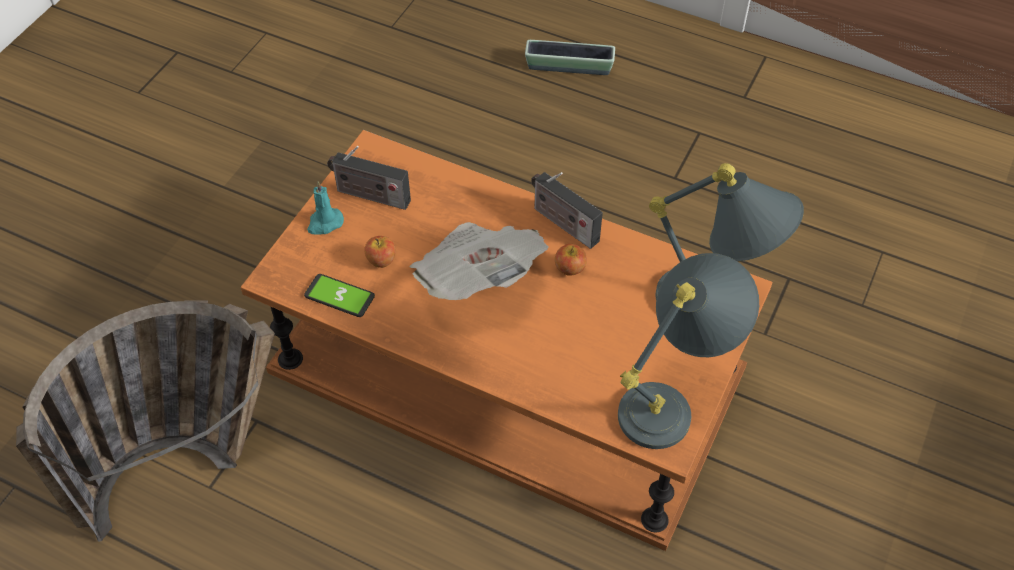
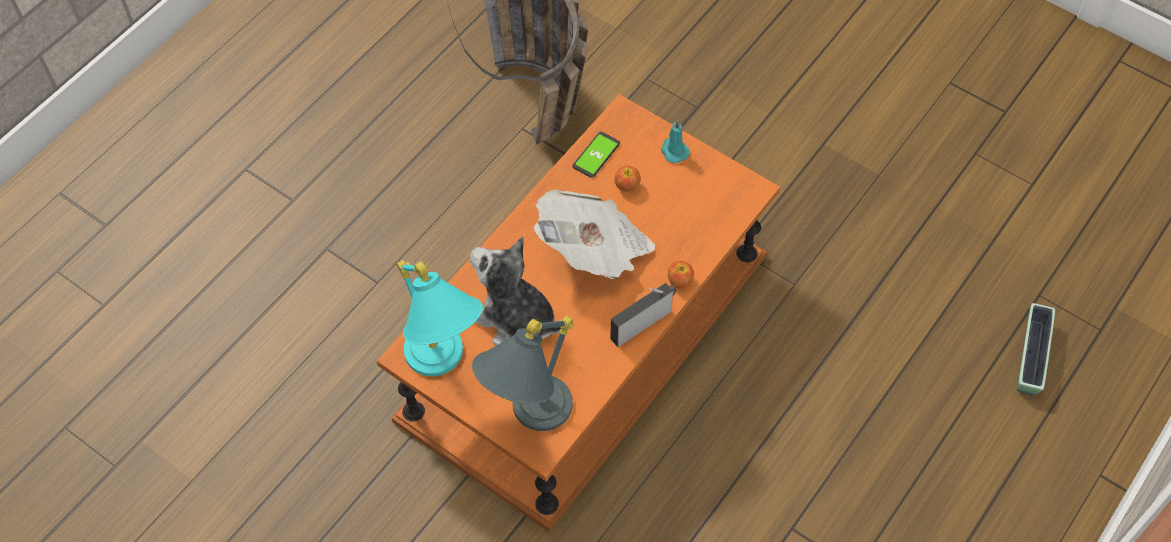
camera: 100 degrees right, 5 degrees up
(369, 195) = (699, 184): radio -> none
(569, 67) = (967, 458): planter -> planter (1031, 356)
(570, 268) = (591, 318): apple -> apple (680, 281)
(590, 341) = (514, 319): none -> plush toy
(673, 401) = (444, 367): grey table lamp -> turquoise table lamp

